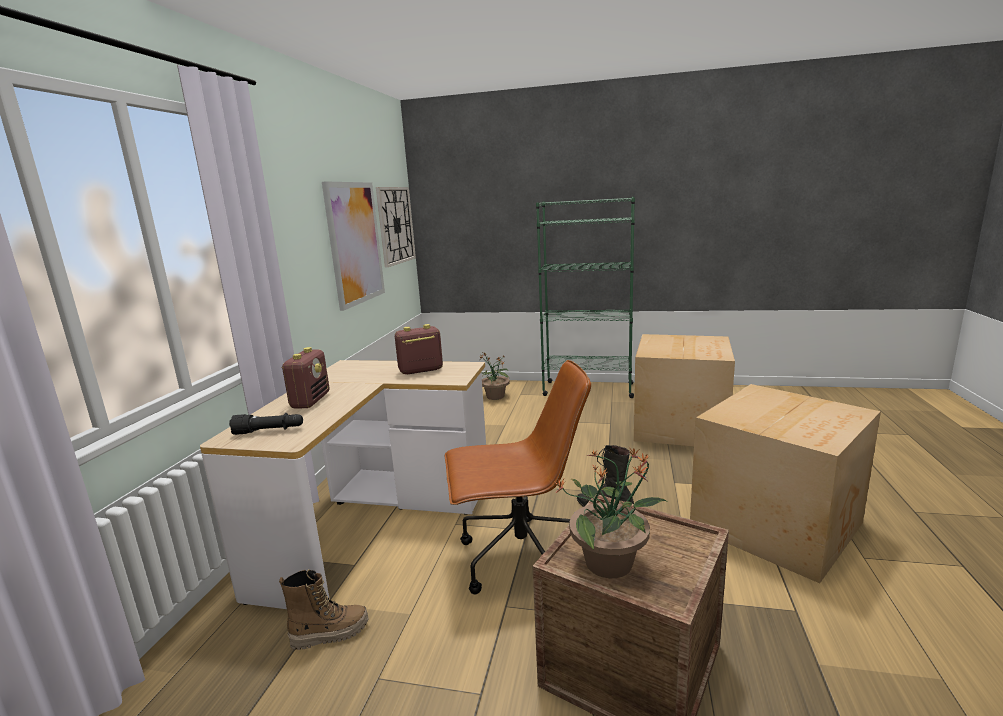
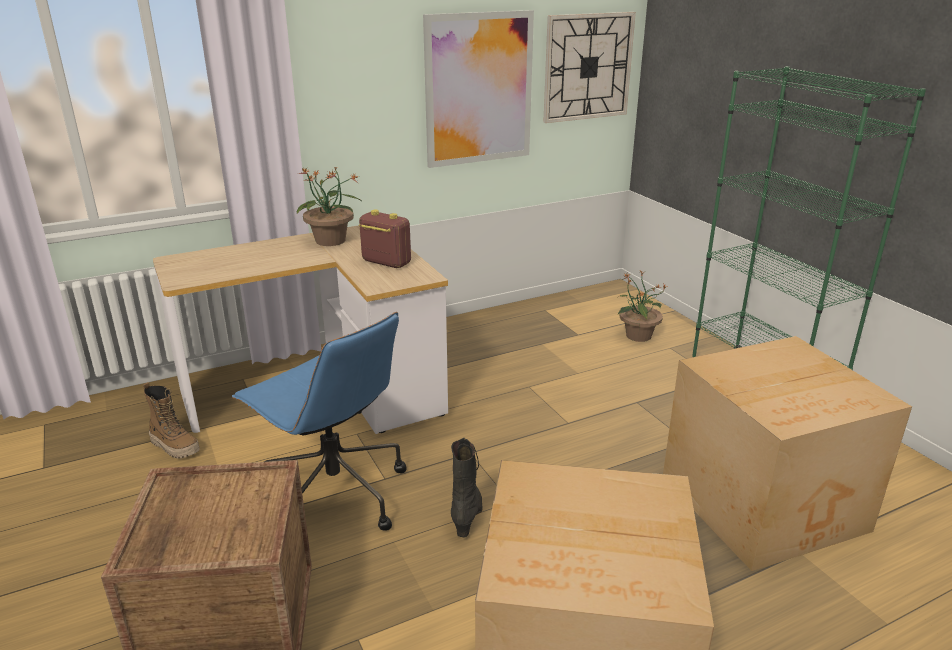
camera: 50 degrees right, 10 degrees up
(269, 431) = (194, 266): black flashlight -> none
(310, 401) = (266, 253): radio -> none
(520, 559) = (334, 495): brown office chair -> blue office chair
(610, 562) = (181, 508): potted plant -> potted plant (331, 241)

